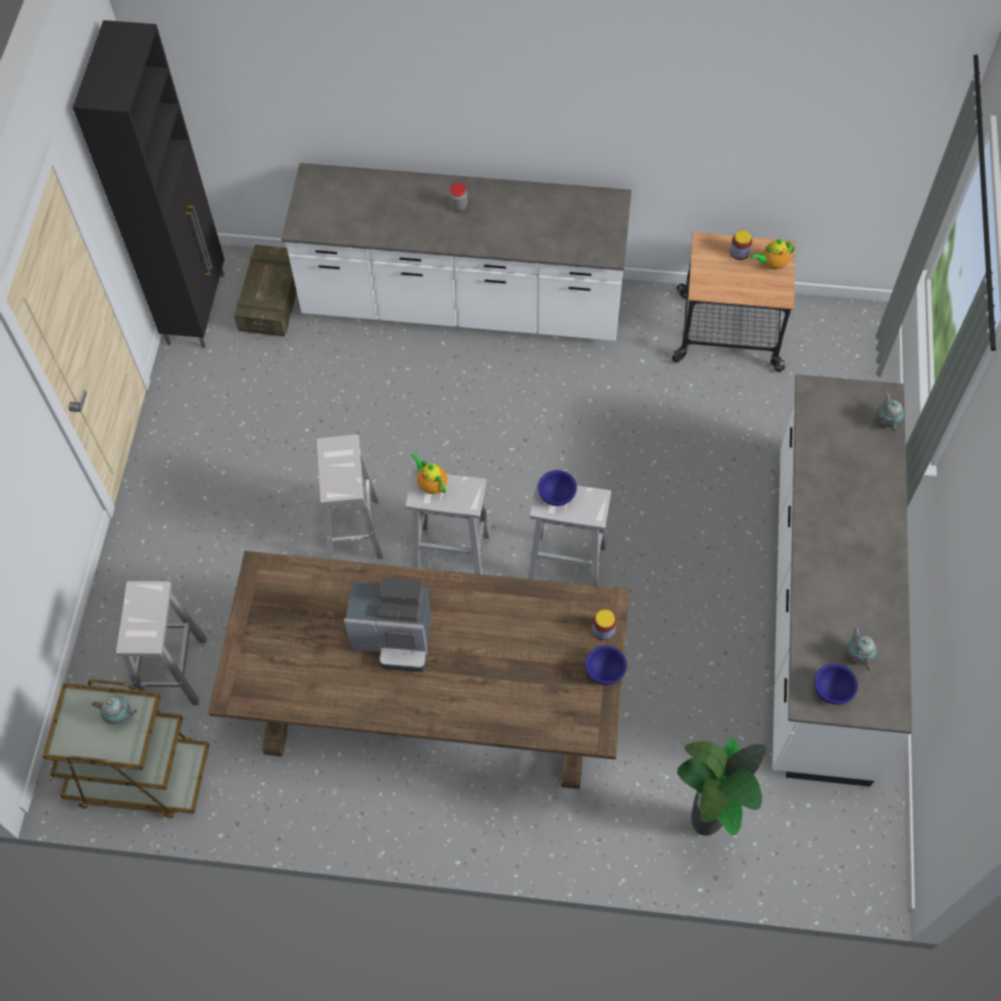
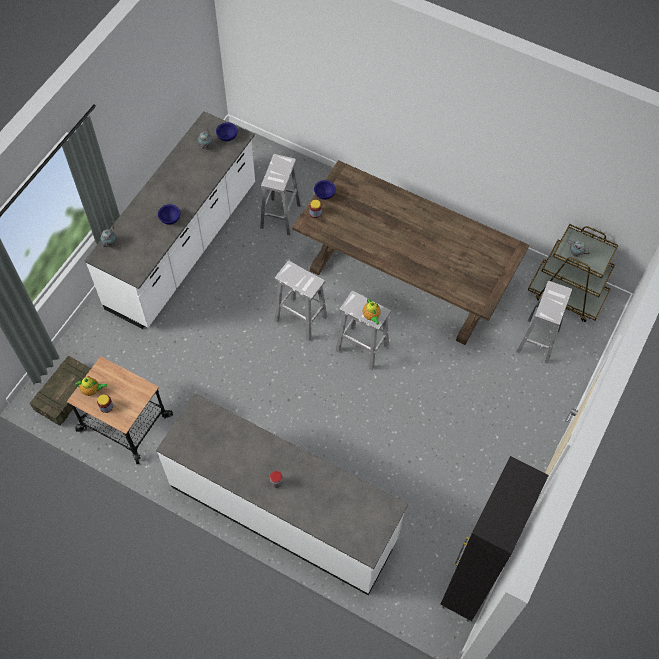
camera: 160 degrees left, 0 degrees up
(272, 300) = (413, 570): crate -> crate (67, 395)
(354, 532) = (413, 381): white stool -> white stool (281, 215)
(395, 639) = (422, 245): coffee machine -> none
(556, 495) = (305, 285): blue bowl -> blue bowl (170, 219)
(704, 827) = (298, 178): potted plant -> none

